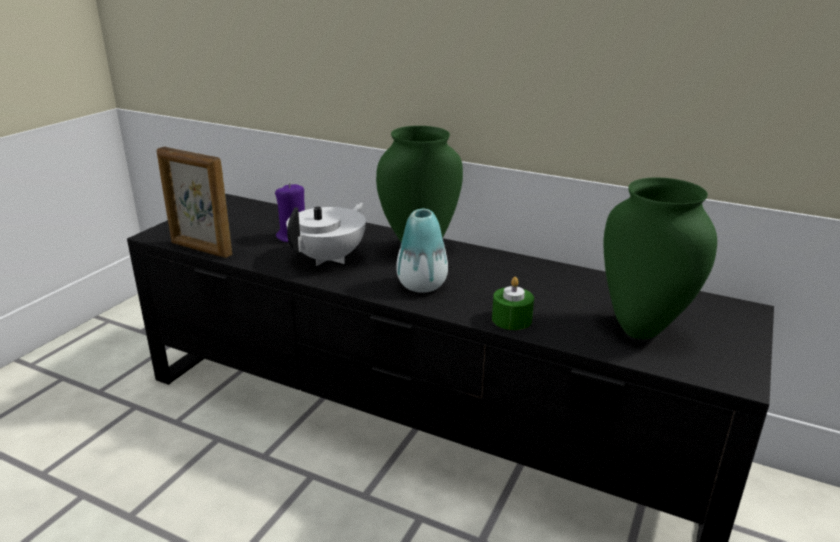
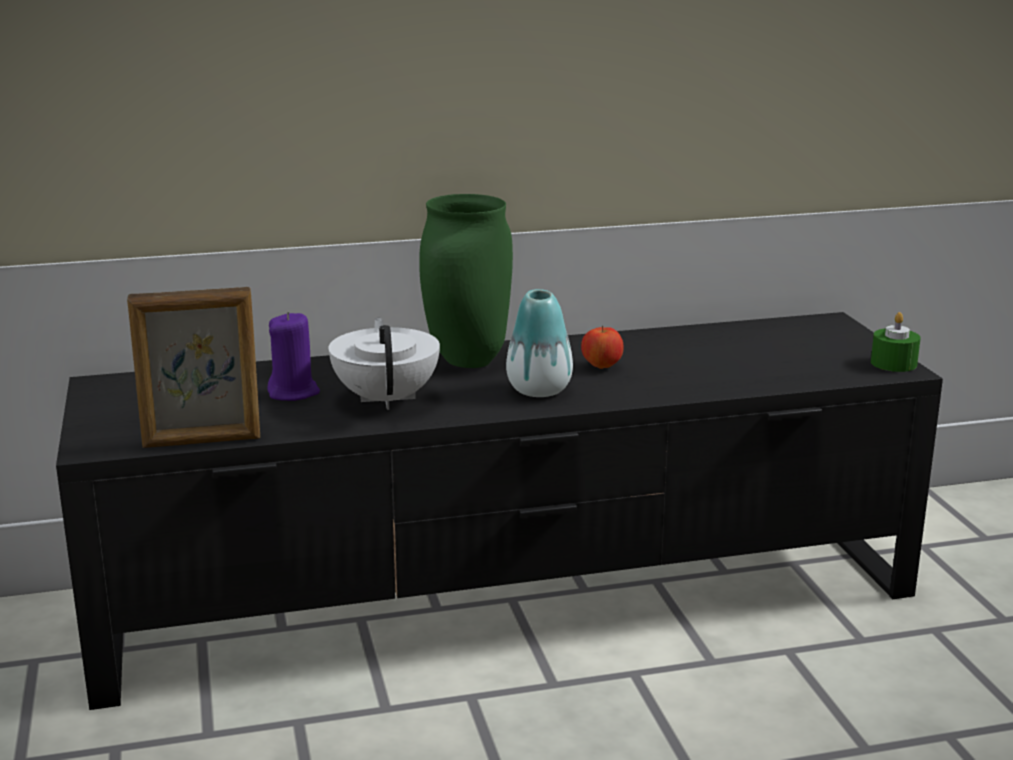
camera: 40 degrees left, 5 degrees down
(493, 283) = (601, 366): none -> apple
(511, 319) = (674, 388): green candle -> green candle (893, 363)
(643, 329) = (785, 359): green vase -> none

